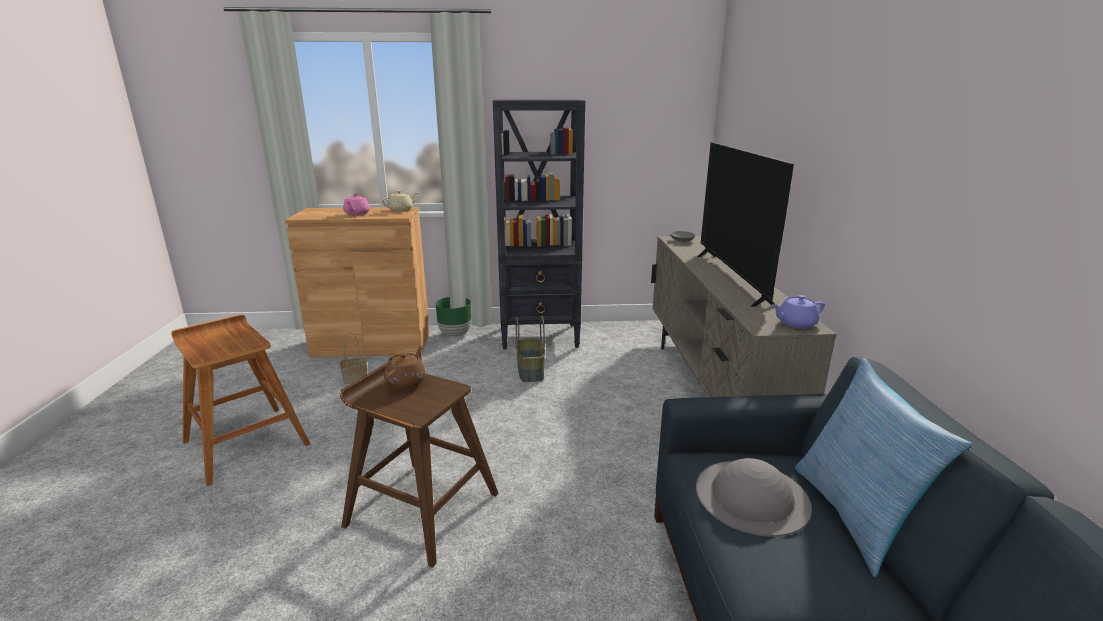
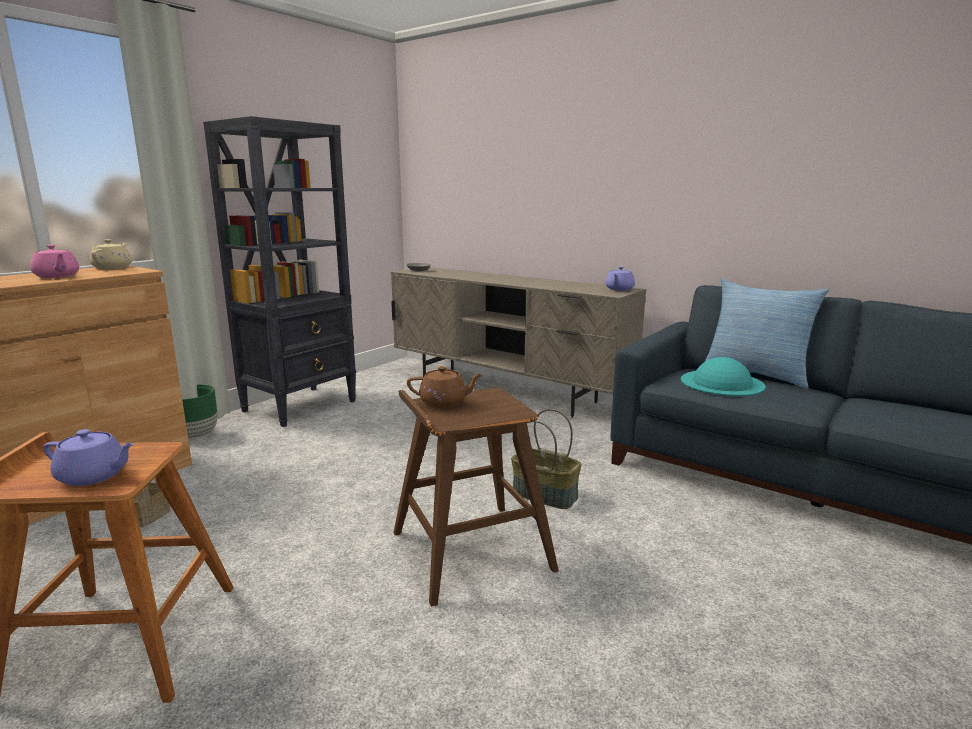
camera: 50 degrees left, 5 degrees down
(210, 349) = (94, 476): none -> purple teapot
(406, 381) = (444, 402): brown teapot -> brown teapot turned 120 degrees clockwise
(531, 372) = (350, 431): basket -> basket (545, 495)
(731, 278) = (520, 280): television -> none
(752, 496) = (722, 382): grey hat -> turquoise hat

